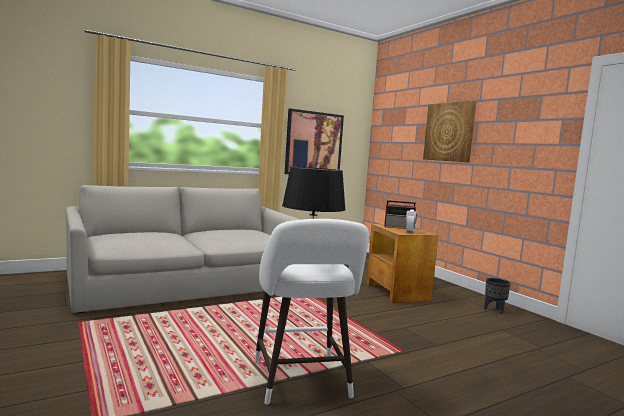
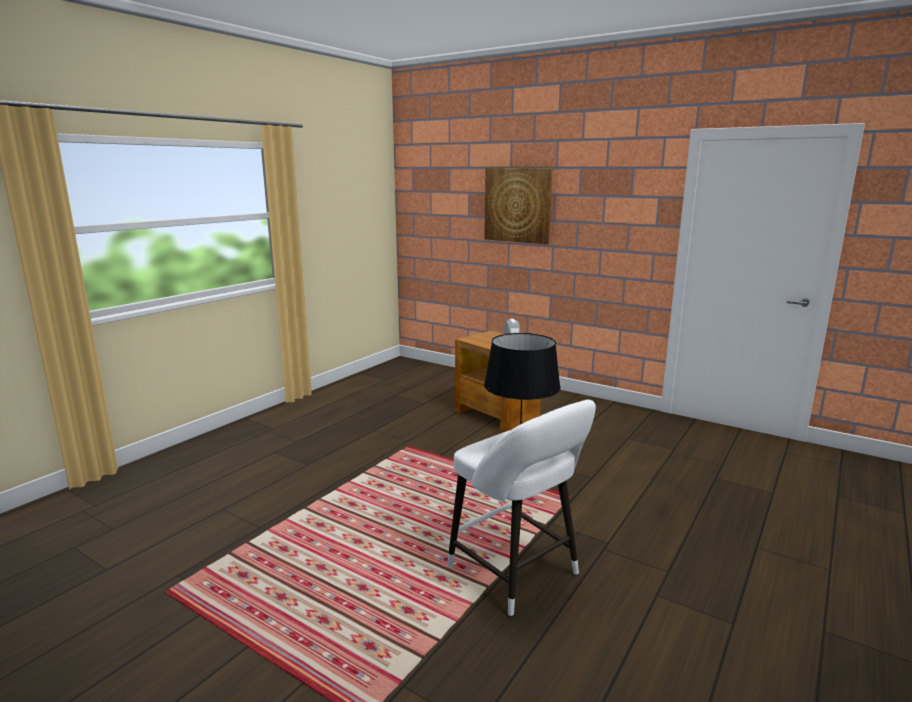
camera: 25 degrees left, 10 degrees up
(187, 281) = (238, 472): grey sofa -> none
(314, 143) = (333, 228): picture -> none
(399, 227) = (491, 339): radio -> none
(494, 310) = (603, 413): black planter -> none

